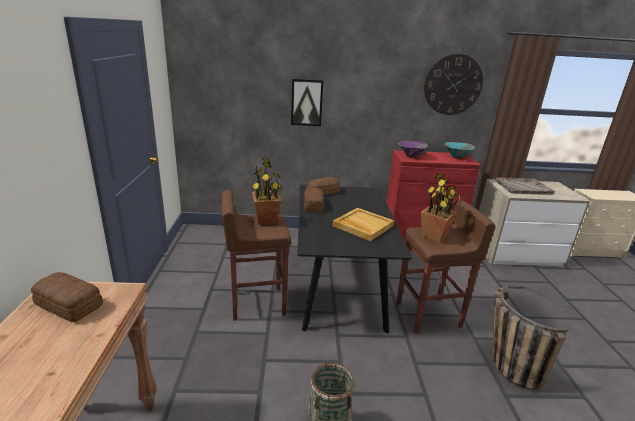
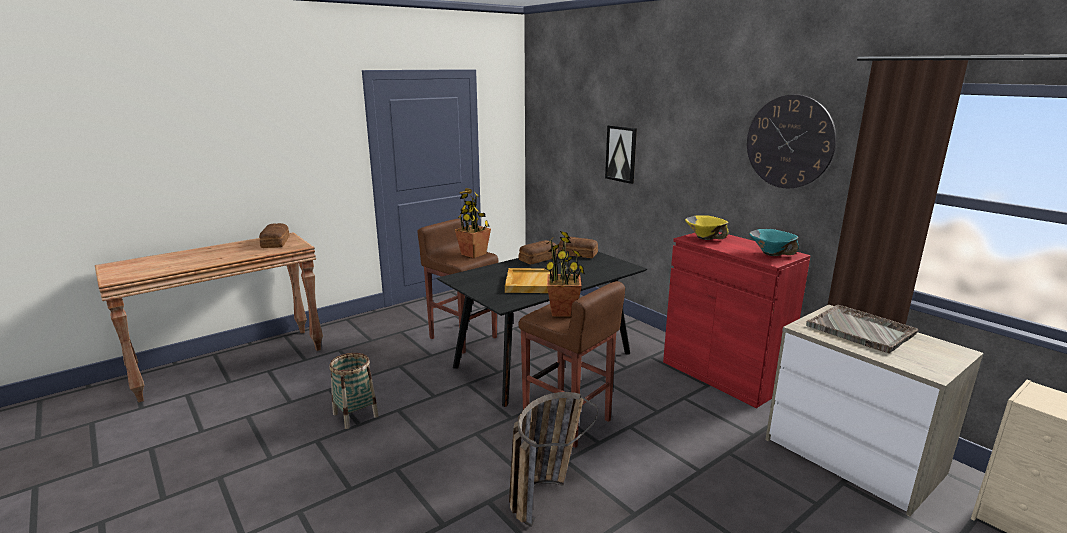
camera: 55 degrees right, 5 degrees down
(411, 156) = (705, 238): purple bowl -> yellow bowl

